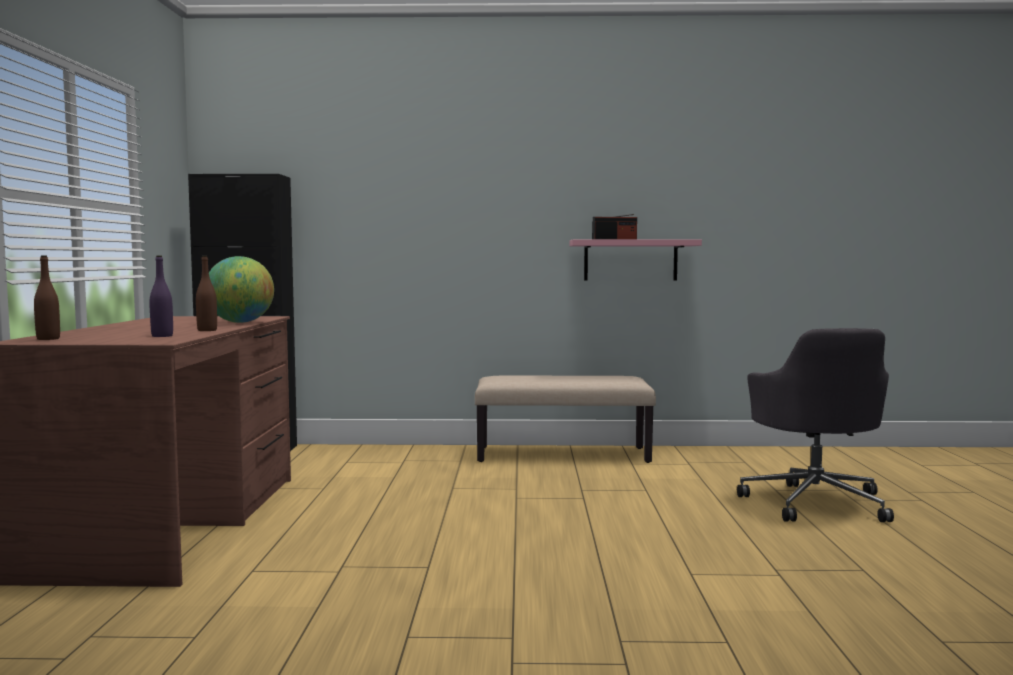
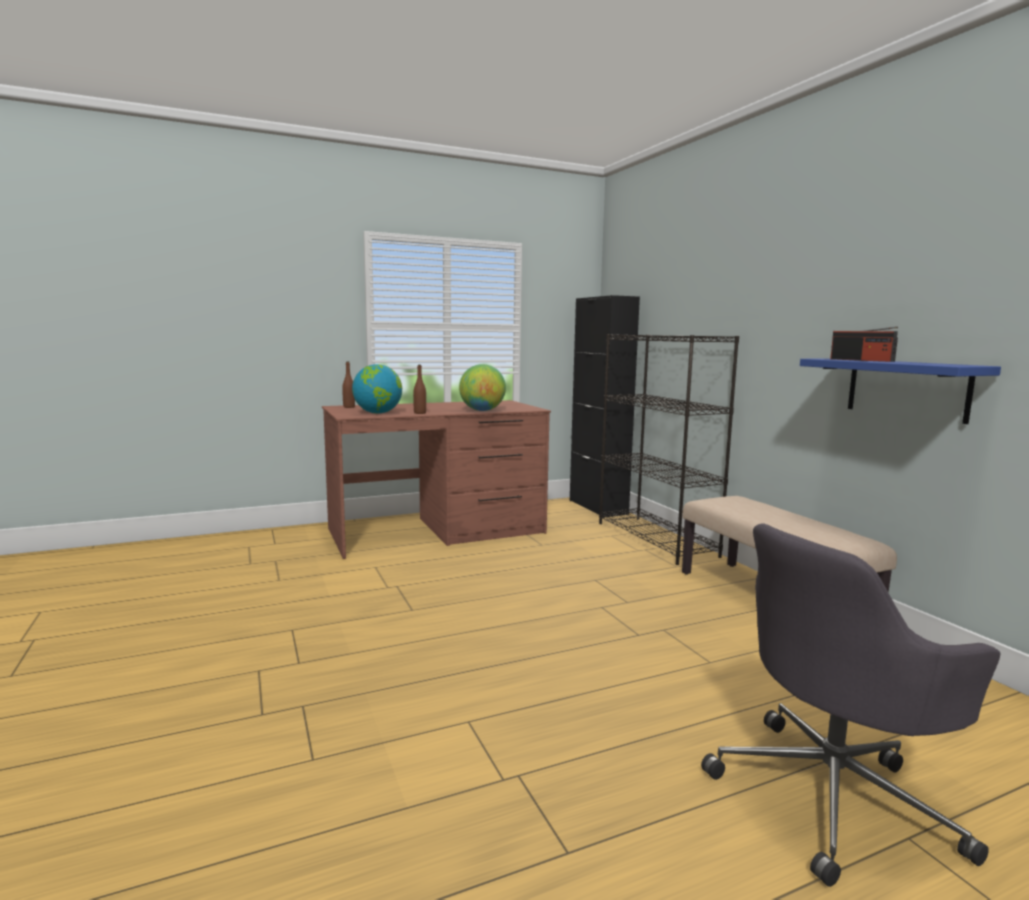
camera: 65 degrees right, 5 degrees up
(162, 336) = (378, 413): purple bottle -> globe
(385, 452) = (656, 539): none -> black bookcase
(630, 260) = (906, 389): pink shelf -> blue shelf

